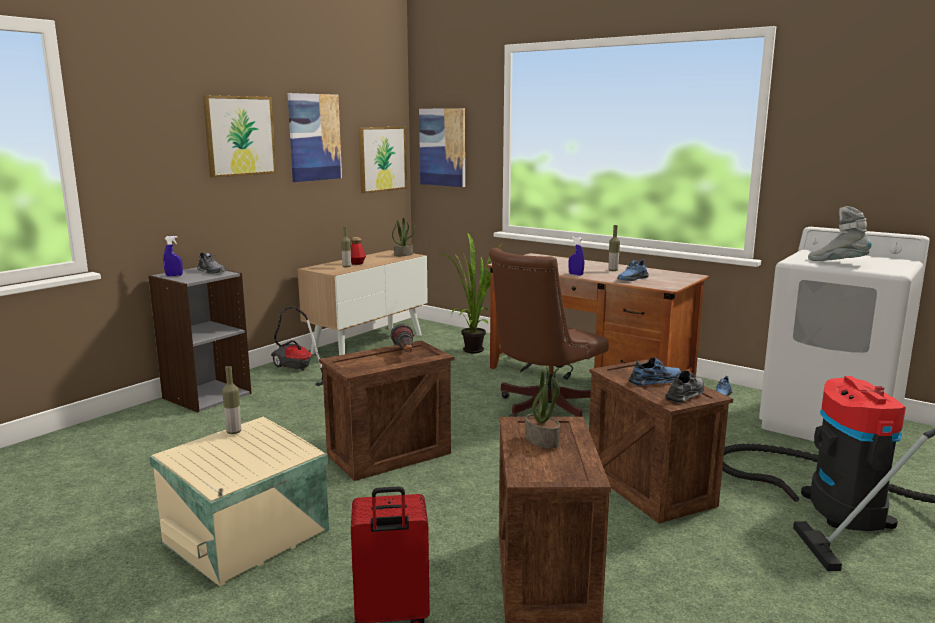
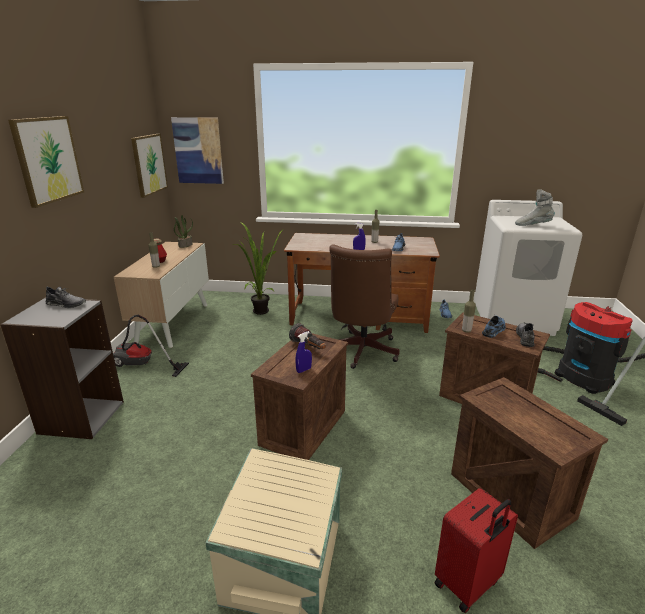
camera: 30 degrees left, 10 degrees up
(174, 275) = (32, 318): blue spray bottle -> blue spray bottle (304, 370)
(234, 432) = (250, 477): bottle -> bottle (466, 331)
(314, 137) = (103, 152): picture -> none
(542, 440) = (515, 409): potted plant -> none

